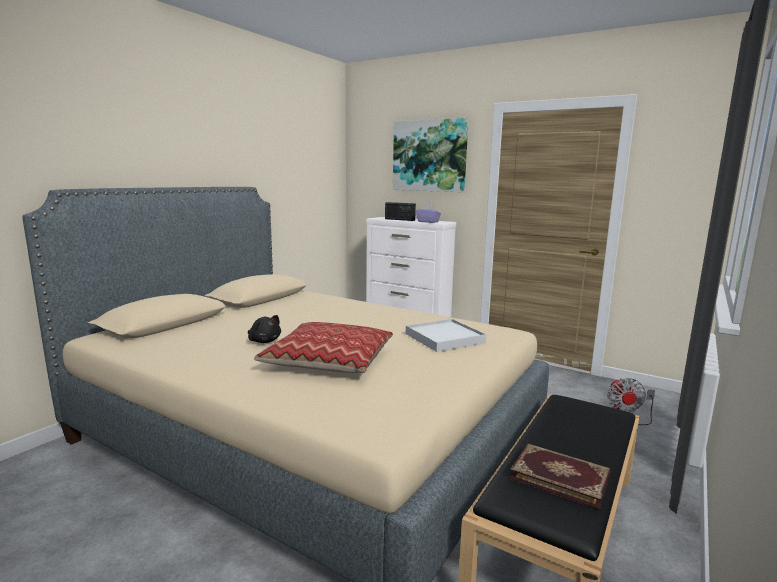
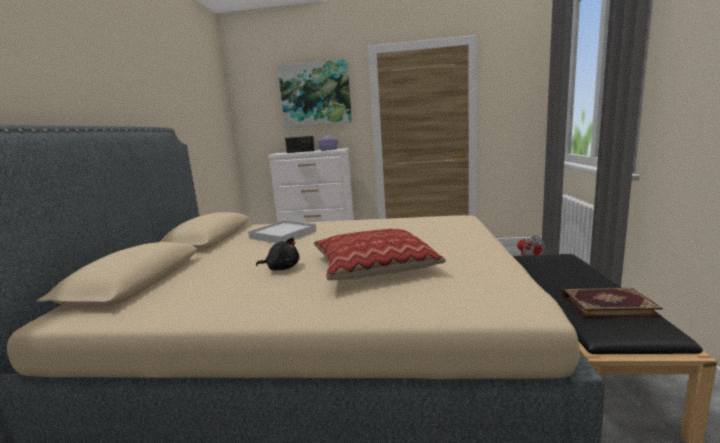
camera: 25 degrees left, 0 degrees up
(444, 338) = (429, 230): white tray -> white tray (283, 234)

